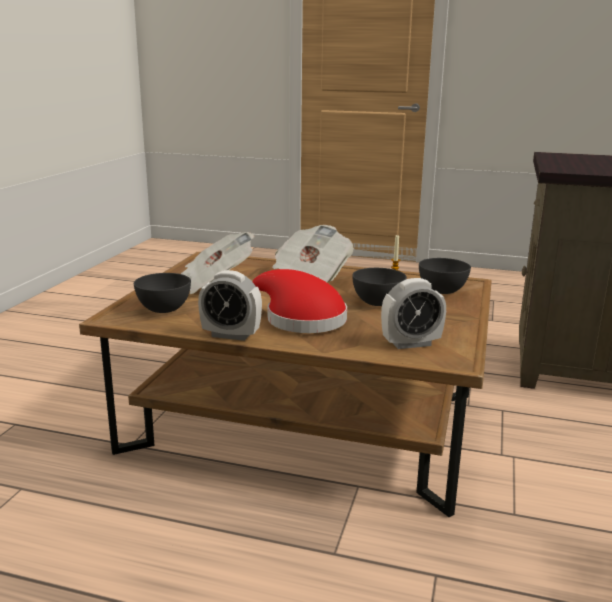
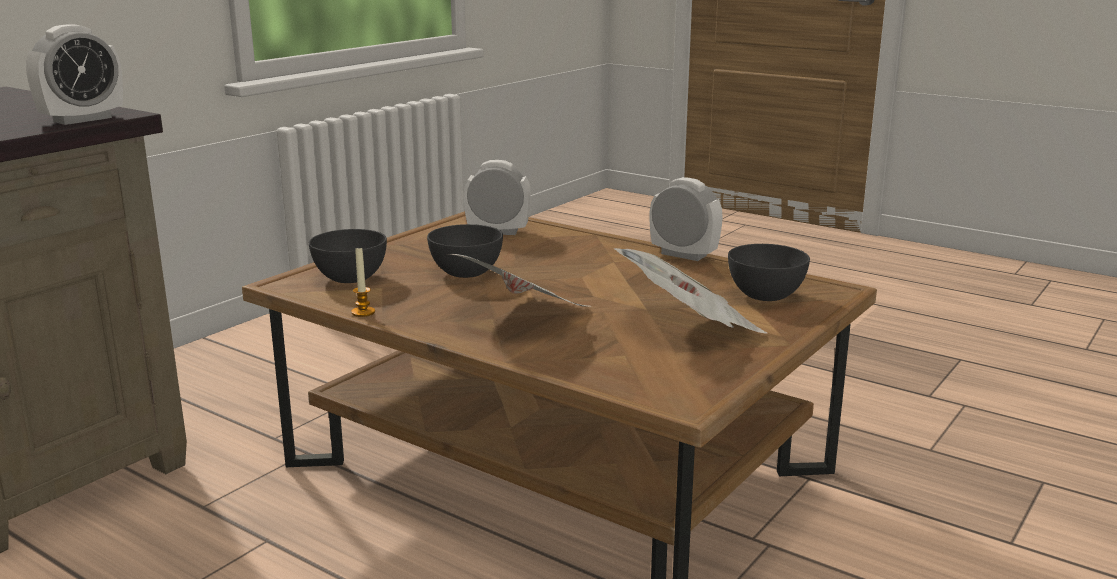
camera: 160 degrees left, 0 degrees up
(299, 319) = (590, 265): red hat -> none
(556, 166) = (82, 119): none -> alarm clock

